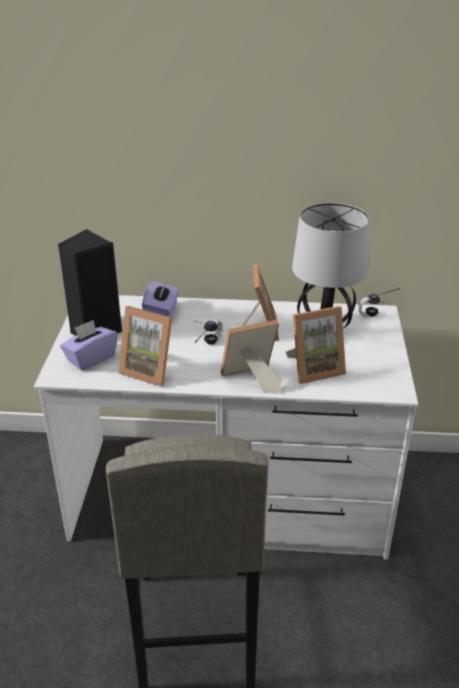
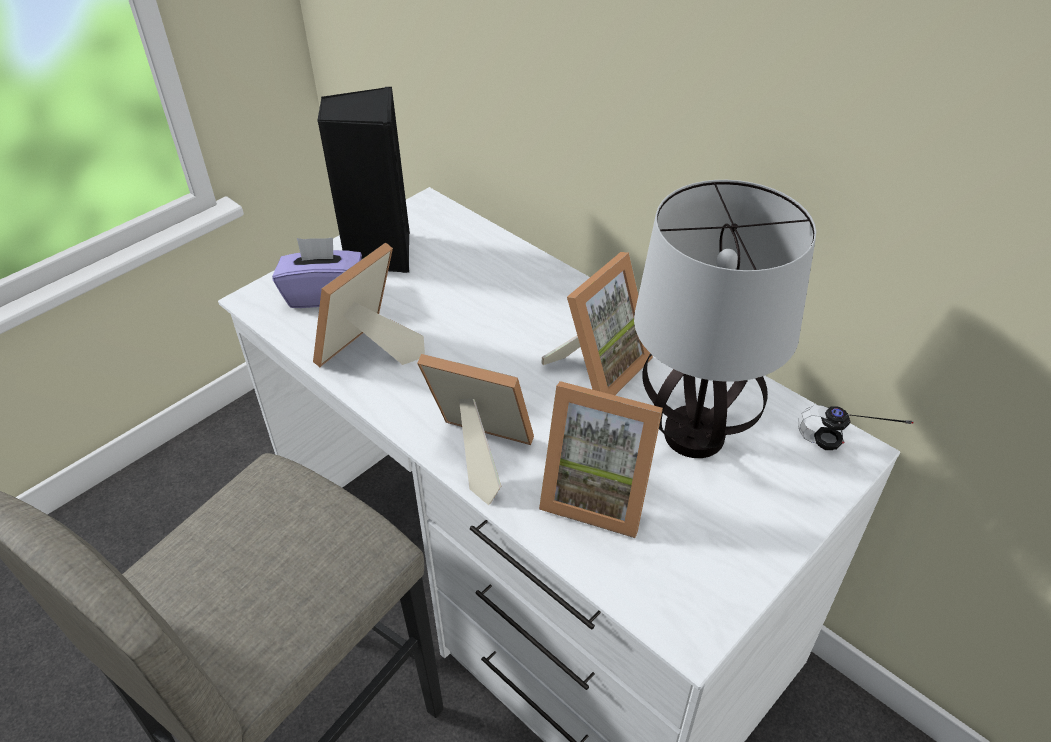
camera: 40 degrees right, 10 degrees up
(150, 370) = (369, 354): picture frame -> picture frame turned 60 degrees clockwise
(162, 314) = (492, 270): purple tissue box -> none
(202, 344) = (484, 351): headphones -> none

